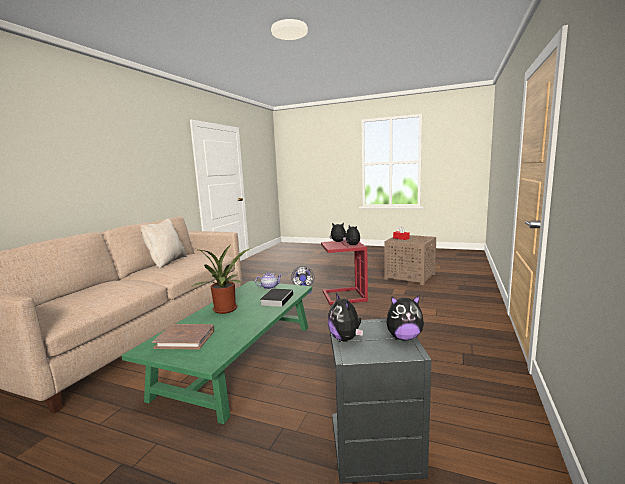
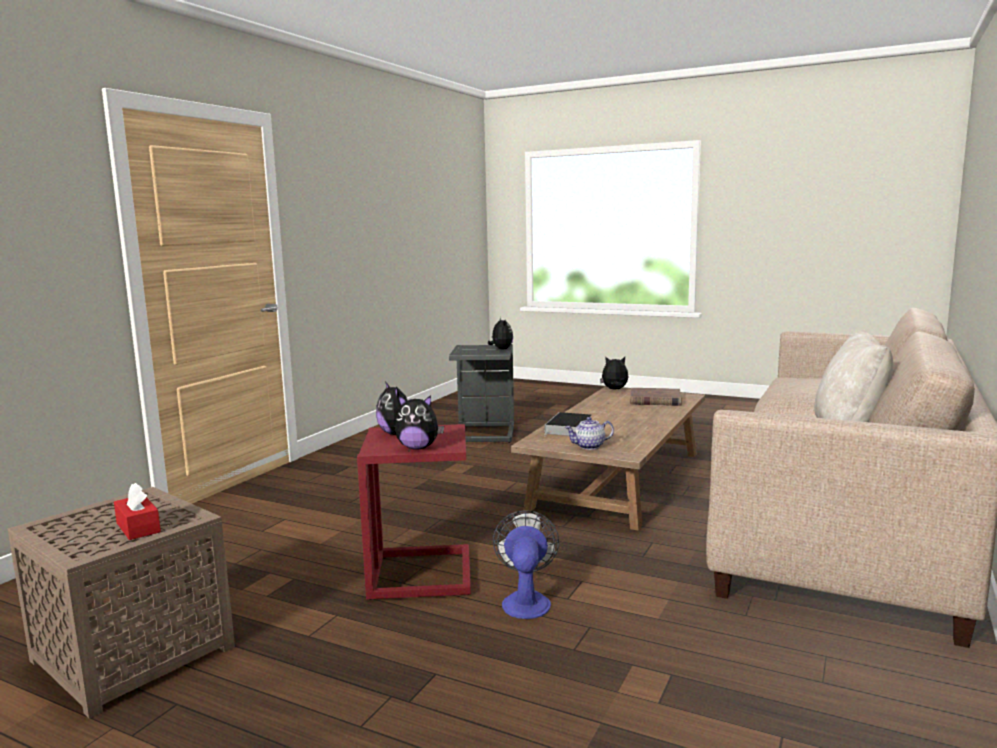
camera: 175 degrees left, 0 degrees up
(226, 310) = (636, 419): potted plant -> none
(240, 358) = (619, 480): green coffee table -> brown coffee table
(404, 337) = (461, 349): plush toy -> plush toy (615, 389)

